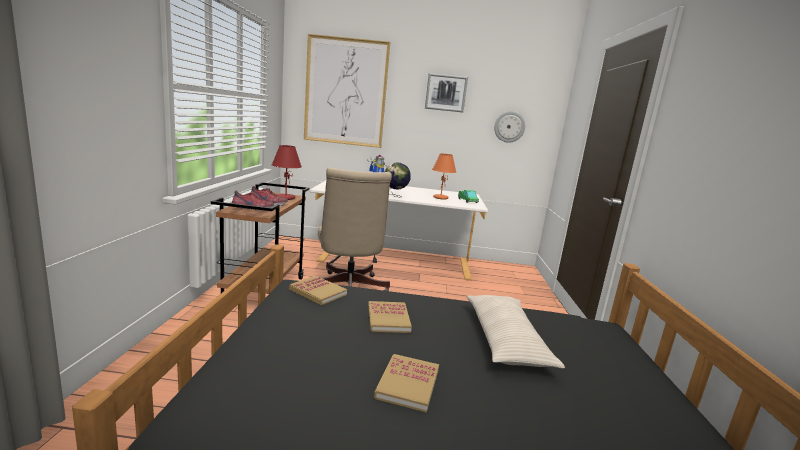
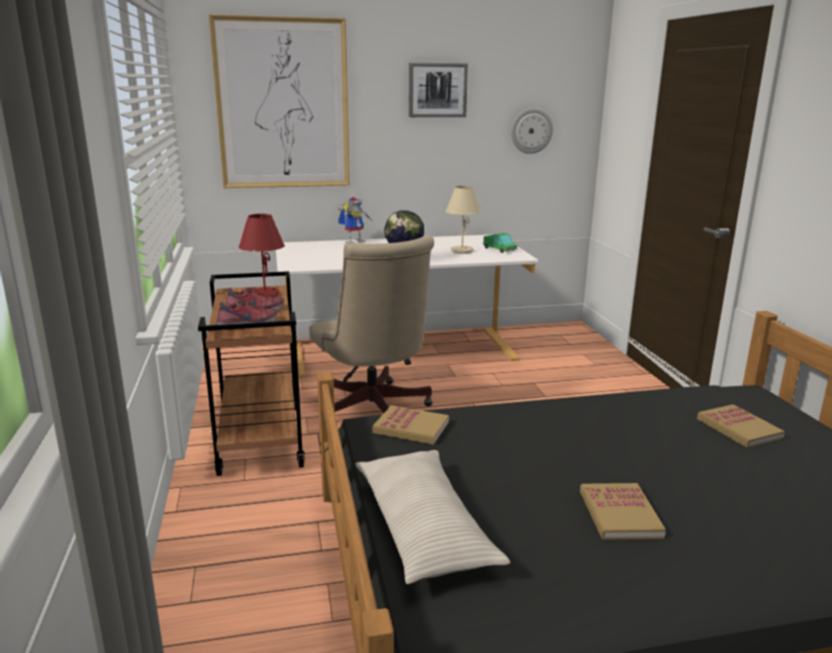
camera: 15 degrees left, 5 degrees up
(388, 319) = (527, 442): book -> book (738, 428)
(440, 198) = (461, 251): orange table lamp -> beige table lamp
(505, 340) = (670, 435): beige pillow -> beige pillow (423, 527)

